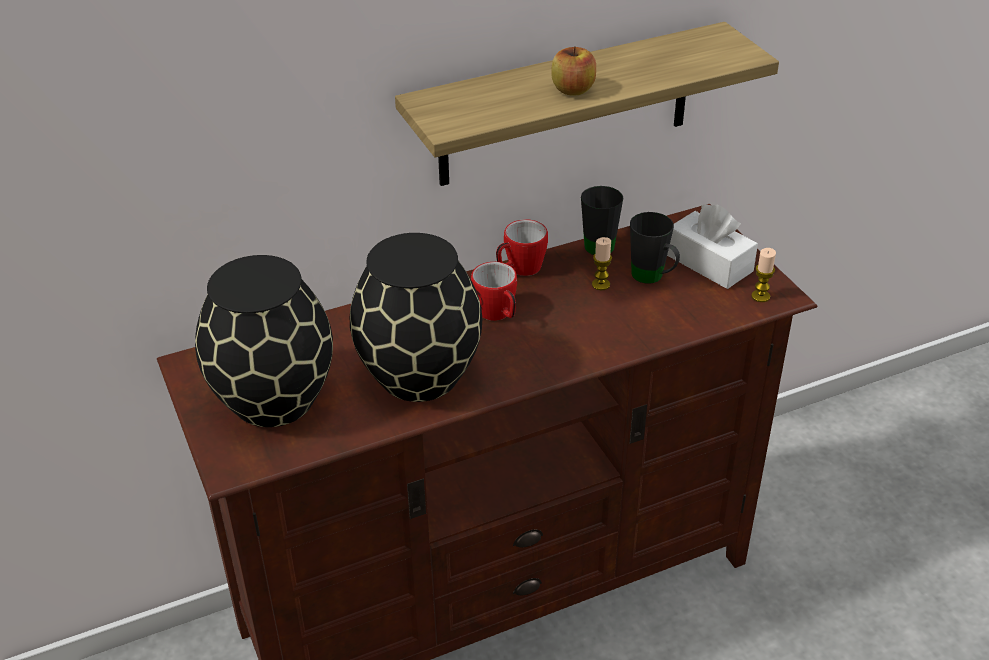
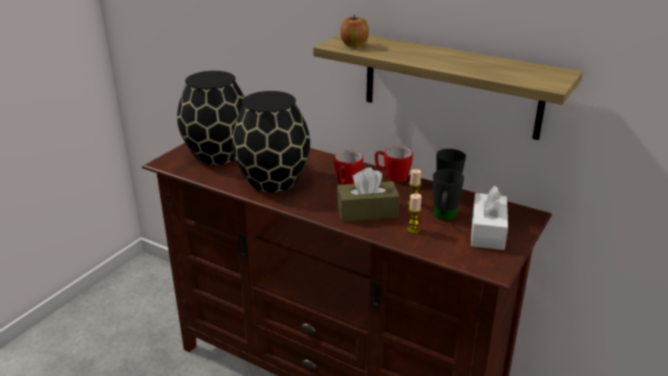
camera: 55 degrees right, 10 degrees down
(573, 90) = (419, 57): apple -> apple (354, 45)
(584, 329) = (367, 211): none -> brown tissue box
(760, 296) = (482, 261): candle -> candle (413, 230)

